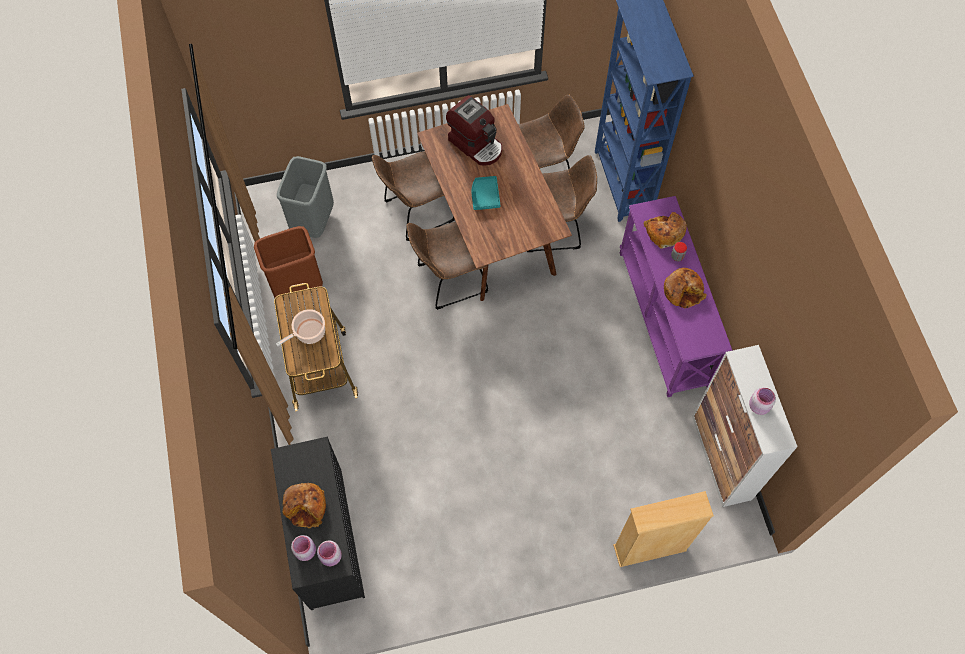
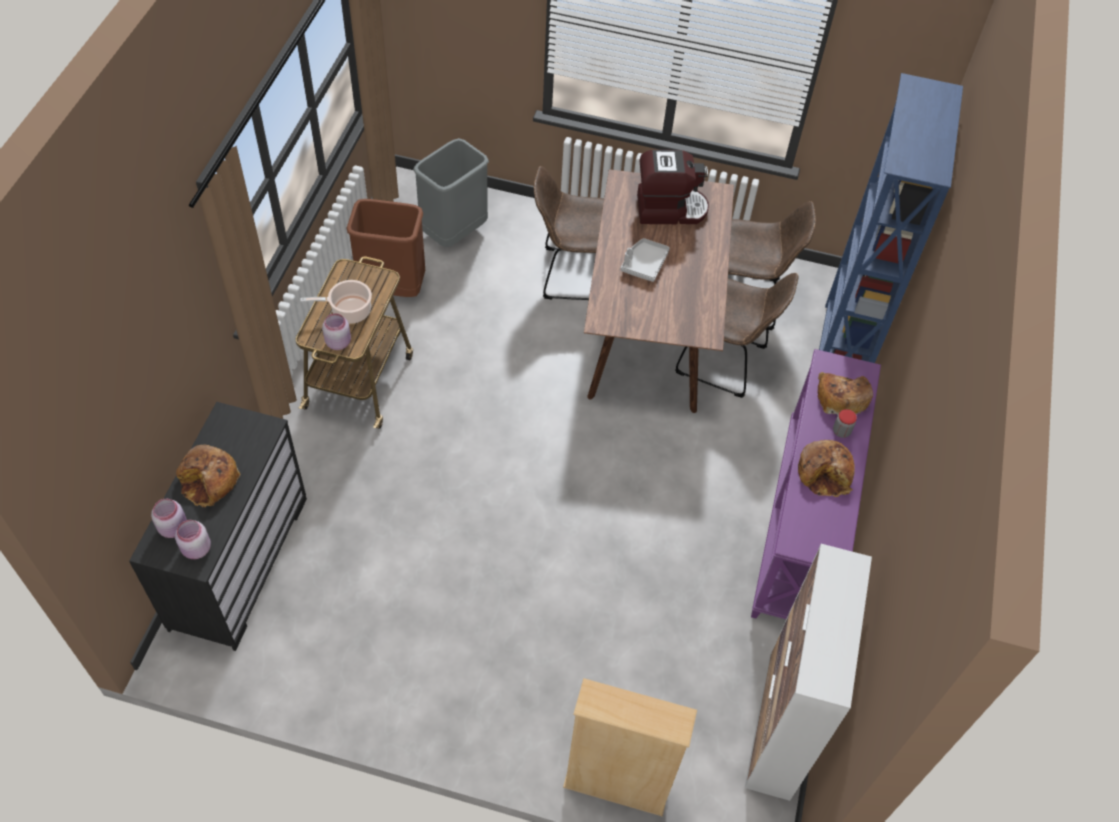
camera: 25 degrees right, 10 degrees down
(448, 280) = (564, 359): brown chair -> none
(476, 144) = (670, 209): coffee machine -> coffee machine turned 75 degrees counterclockwise
(485, 196) = (644, 264): turquoise tray -> grey tray
(758, 405) = (826, 629): pink jar -> pink jar (338, 342)

